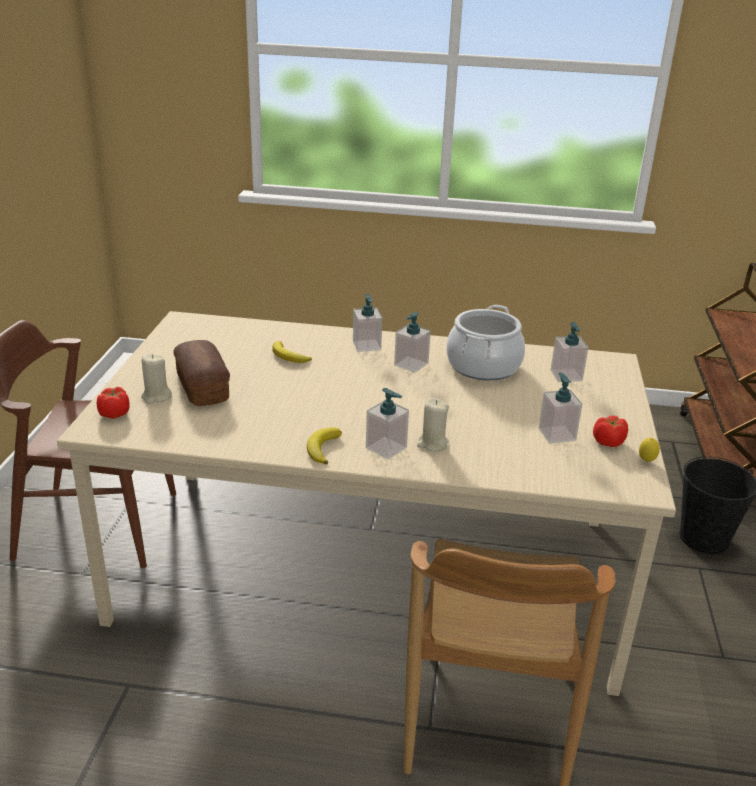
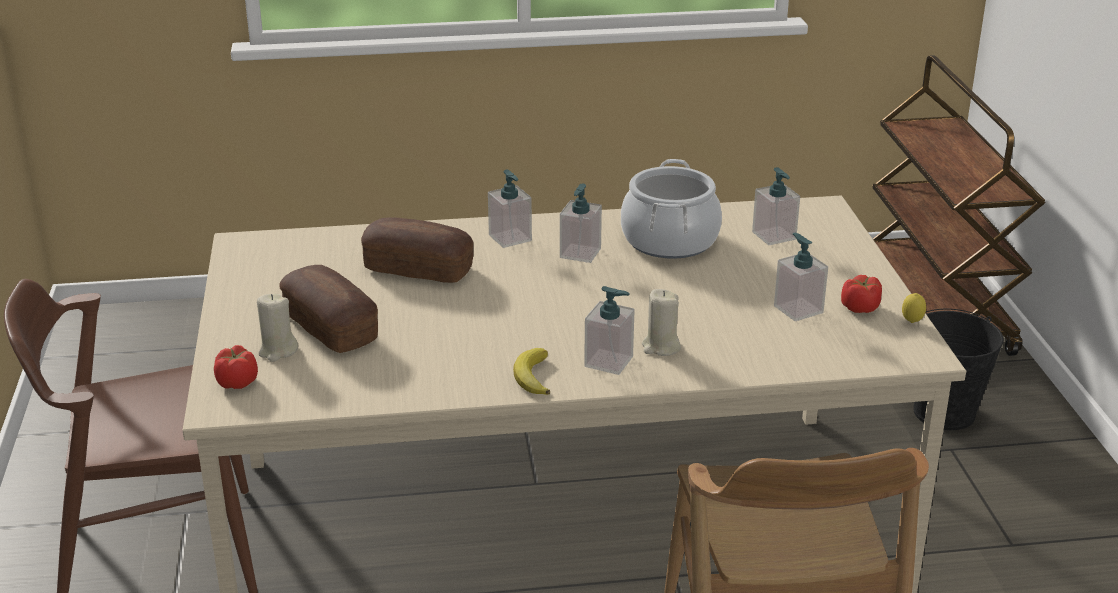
camera: 15 degrees left, 0 degrees up
(289, 356) = (418, 269): banana -> bread

